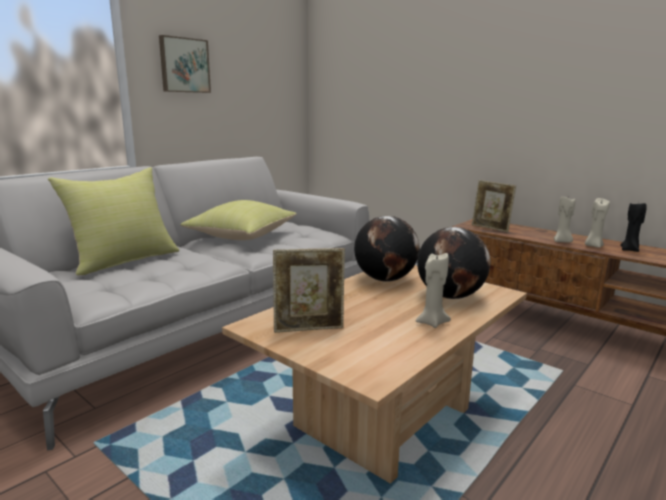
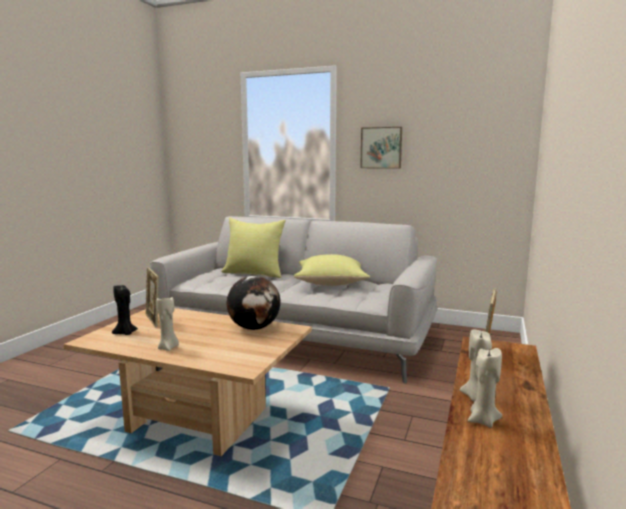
camera: 70 degrees right, 5 degrees down
(450, 296) = (226, 350): globe -> none
(630, 250) = (500, 452): black candle -> black candle (125, 333)

